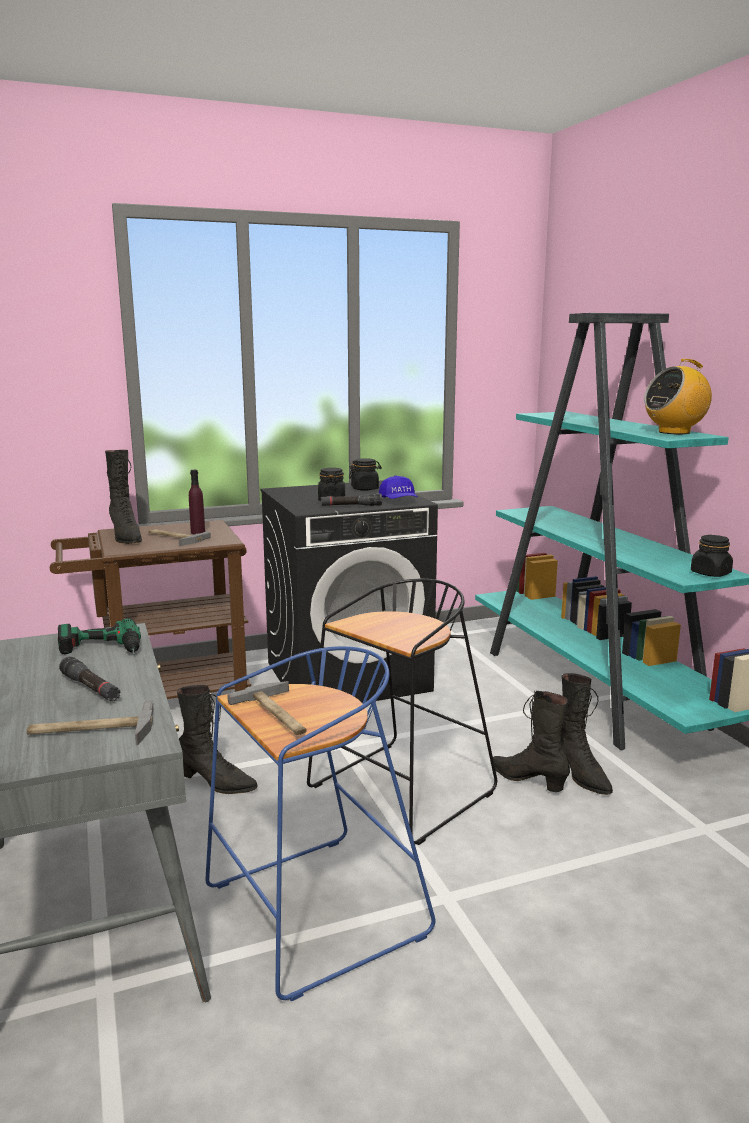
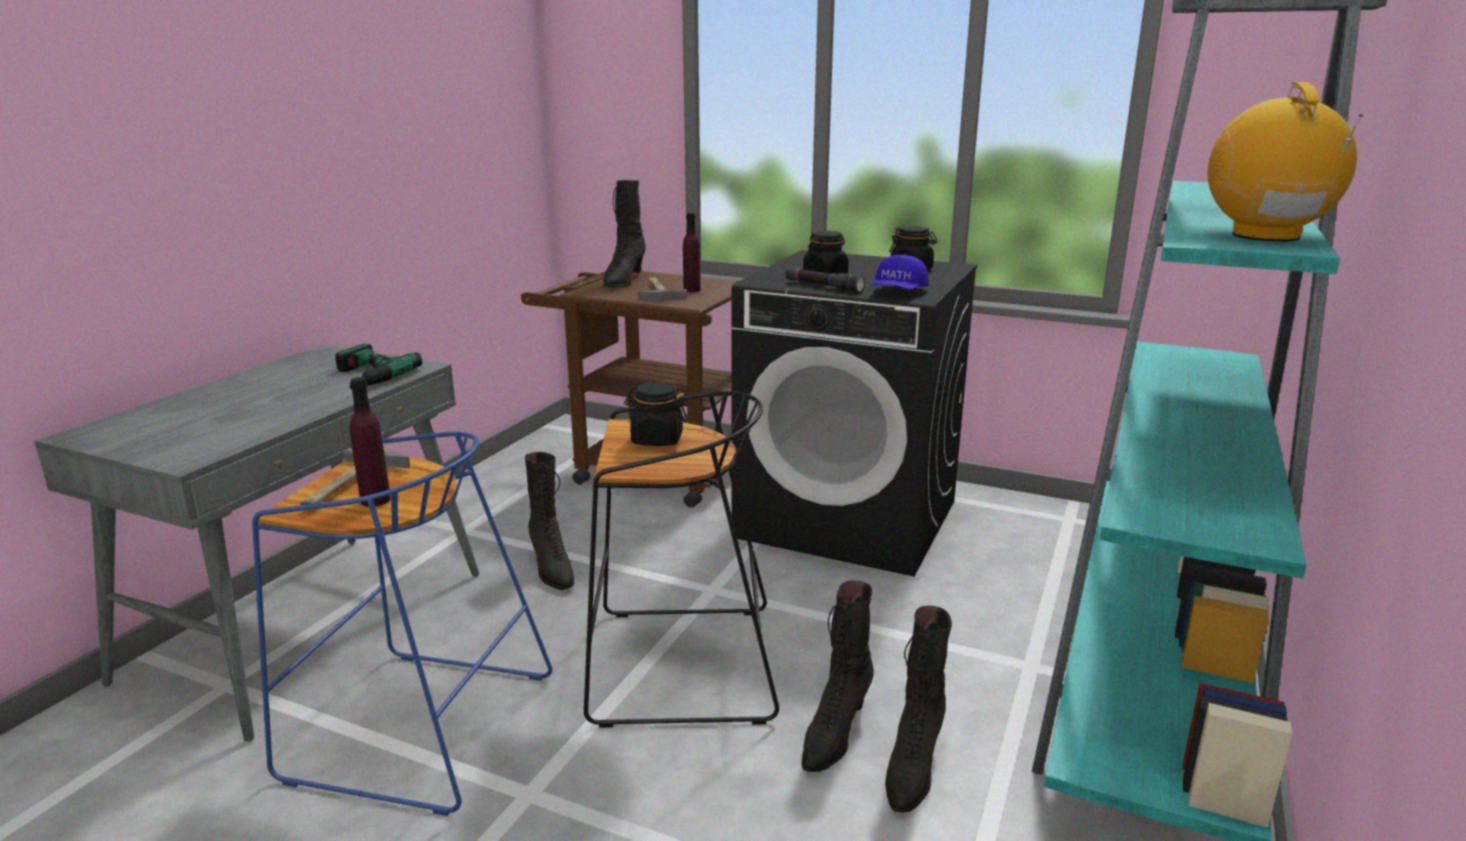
camera: 45 degrees right, 5 degrees up
(90, 688) = (278, 404): black flashlight -> none
(91, 731) = (189, 436): hammer -> none
(321, 714) = (375, 500): none -> purple bottle
(528, 780) = (834, 734): black boot -> black boot turned 150 degrees counterclockwise
(674, 432) = (1266, 236): radio -> radio turned 75 degrees clockwise
(710, 573) = (1220, 528): black jar -> black jar (656, 440)

